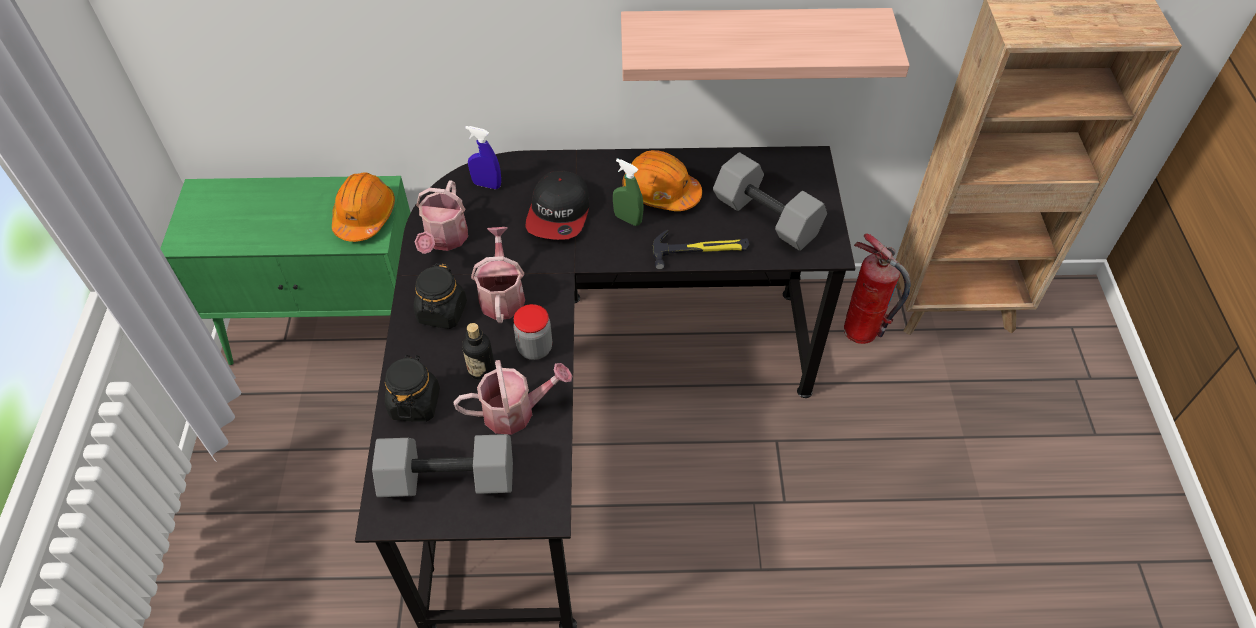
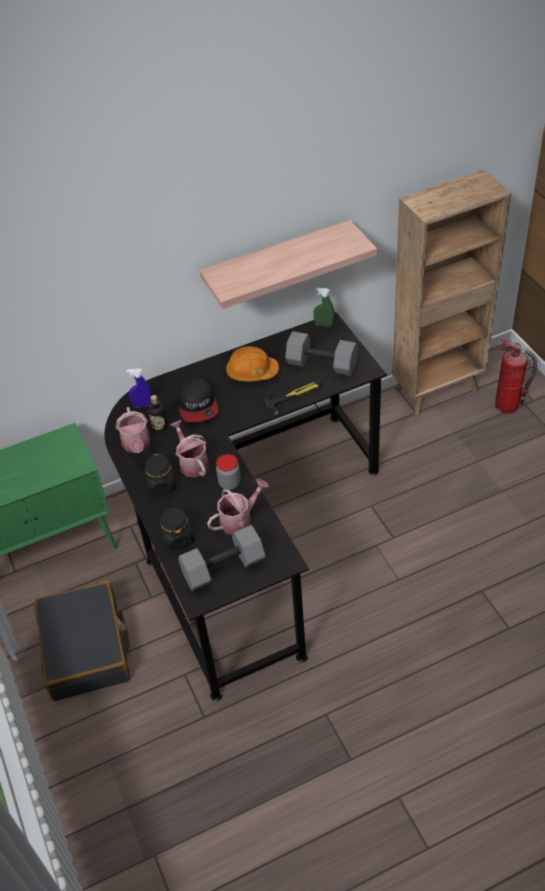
camera: 20 degrees left, 5 degrees down
(306, 483) = (86, 649): none -> black suitcase
(365, 216) = (67, 454): orange hard hat -> none
(481, 369) = (205, 506): bottle -> bottle (160, 426)
(627, 219) = (241, 394): green spray bottle -> green spray bottle (324, 325)
(860, 331) = (389, 424): fire extinguisher -> fire extinguisher (507, 406)

